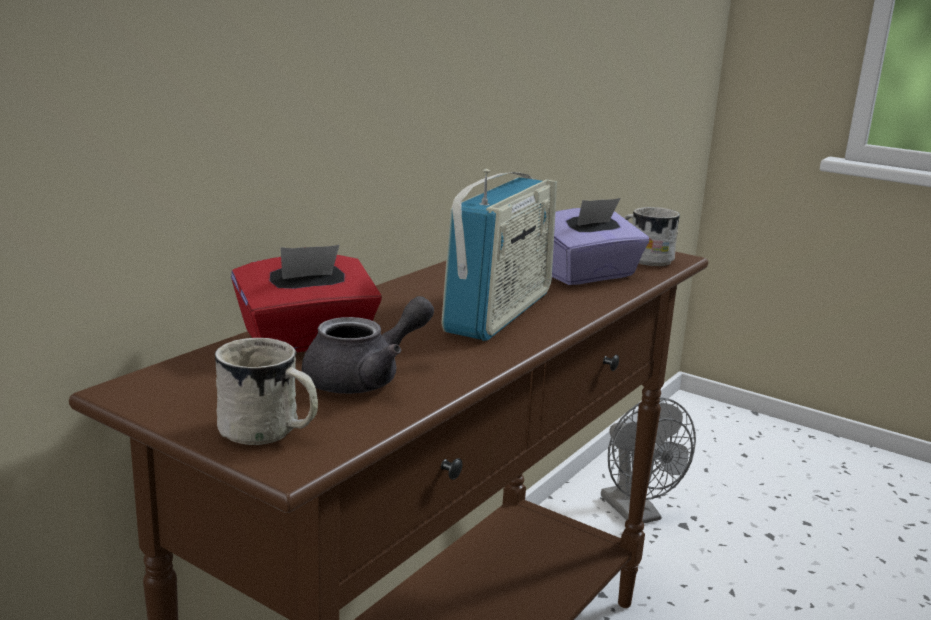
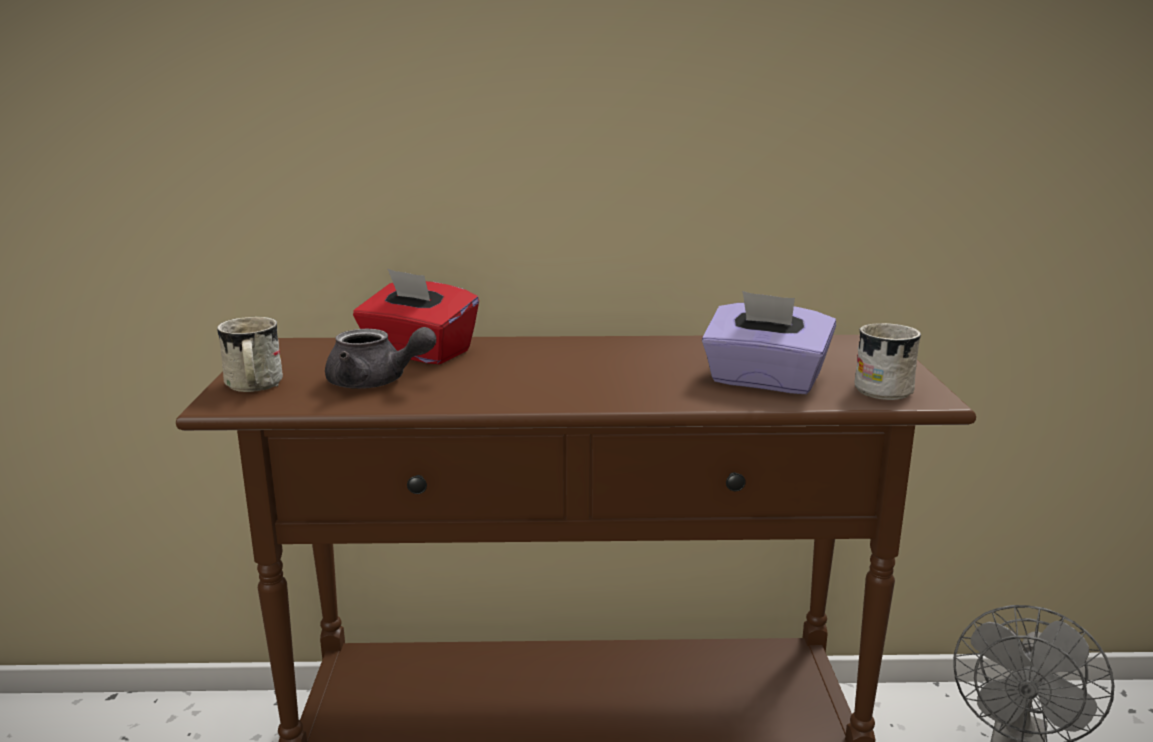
camera: 55 degrees right, 0 degrees up
(499, 312) = (589, 379): radio -> none

